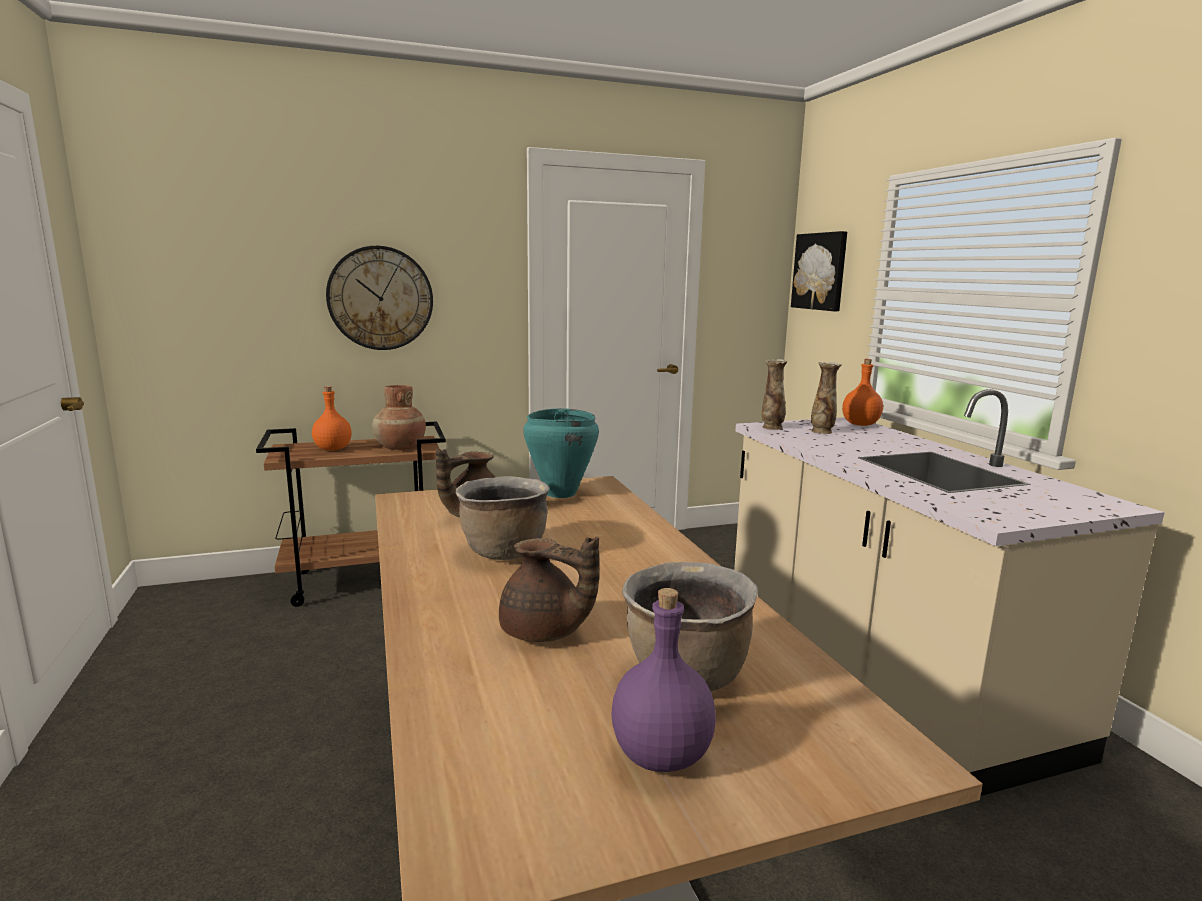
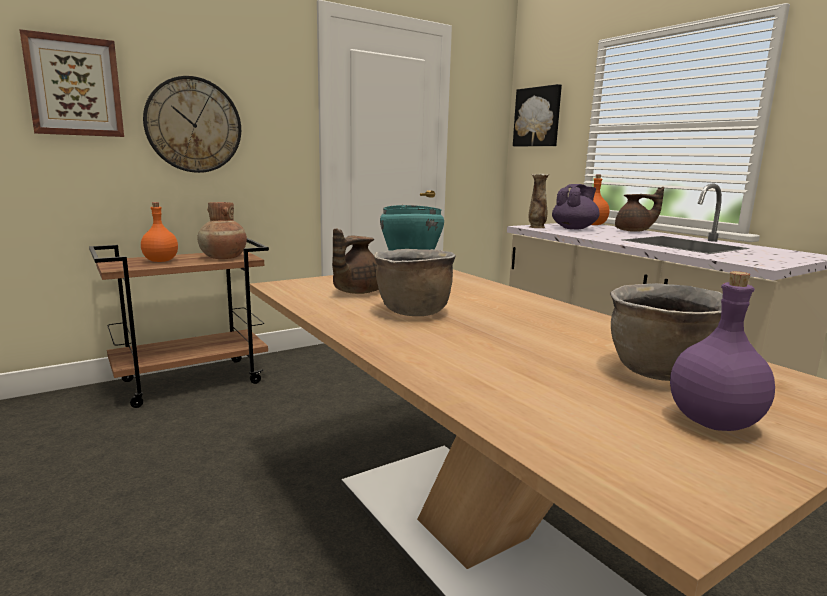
camera: 15 degrees left, 0 degrees up
(257, 264) = (74, 87): none -> picture
(544, 632) = (517, 358): brown teapot -> brown teapot (634, 231)
(822, 431) = (574, 228): vase -> purple teapot

